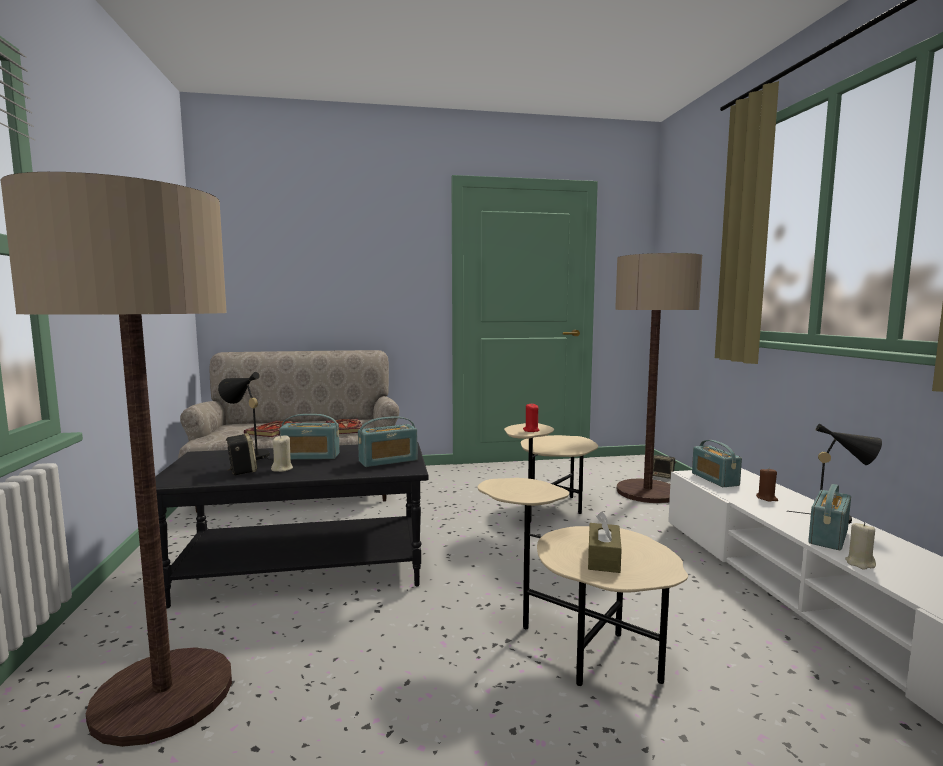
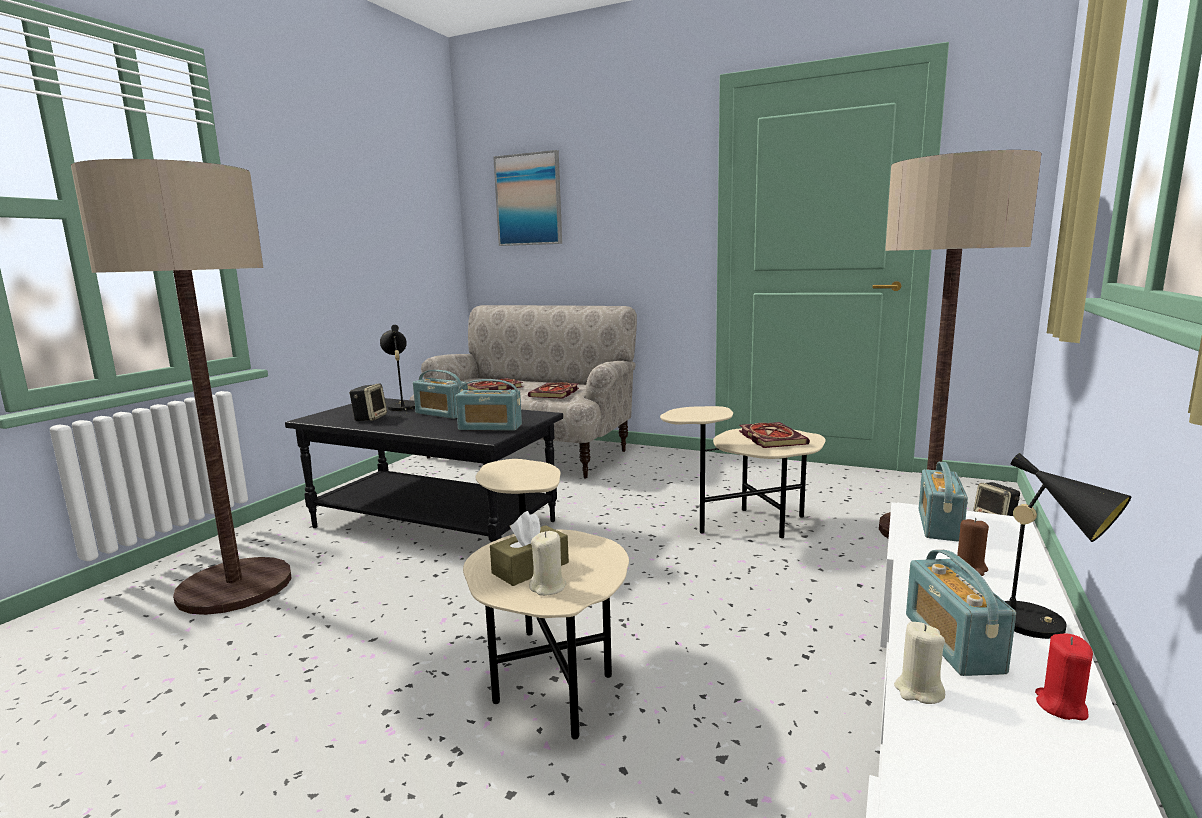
camera: 35 degrees right, 5 degrees up
(275, 255) = (529, 200): none -> picture
(282, 469) = (398, 421): beige candle -> beige candle (548, 587)
(531, 430) = (695, 415): red candle -> red candle (1060, 706)
(557, 442) = (770, 438): none -> book
(828, 536) = (952, 643): radio -> radio turned 75 degrees counterclockwise

